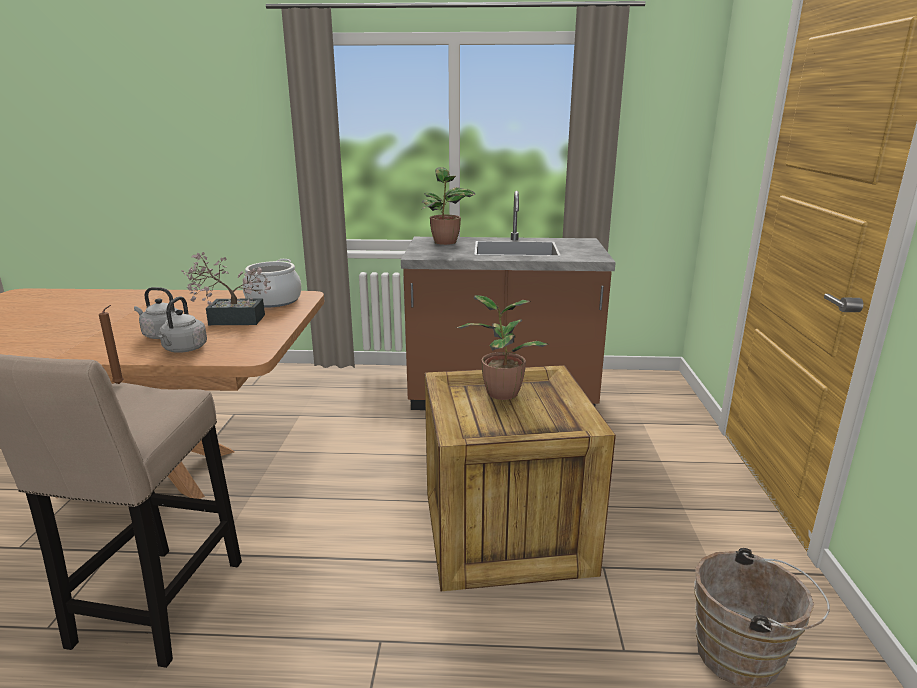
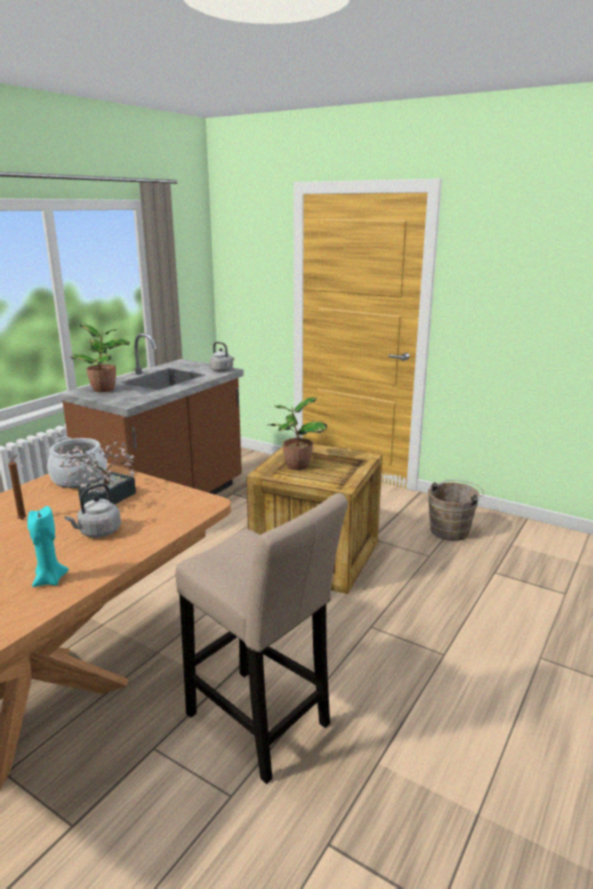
camera: 60 degrees left, 0 degrees up
(67, 345) = (49, 580): none -> turquoise candle
(120, 384) = (193, 559): brown candle -> brown candle (23, 519)
(184, 349) = (154, 525): grey kettle -> grey kettle (222, 370)

